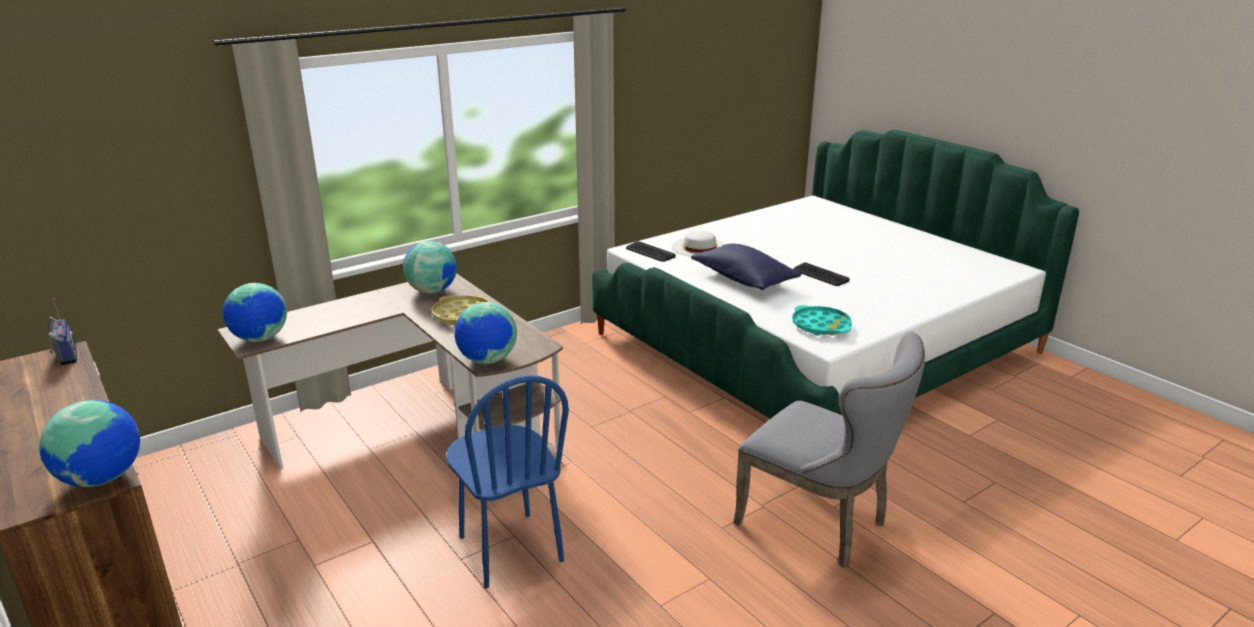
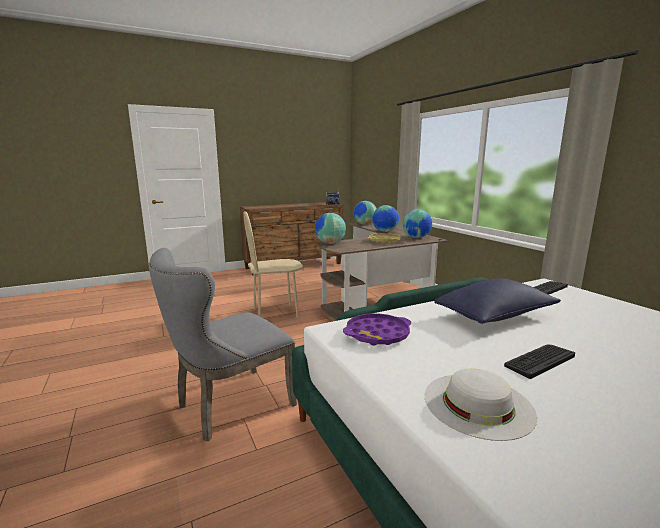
camera: 100 degrees right, 10 degrees down
(102, 478) = (254, 208): globe -> globe (385, 231)
(509, 549) = (275, 313): blue chair -> beige chair
(699, 247) = (585, 308): white hat -> white hat (478, 404)
(821, 326) = (377, 334): turquoise tray -> purple tray

